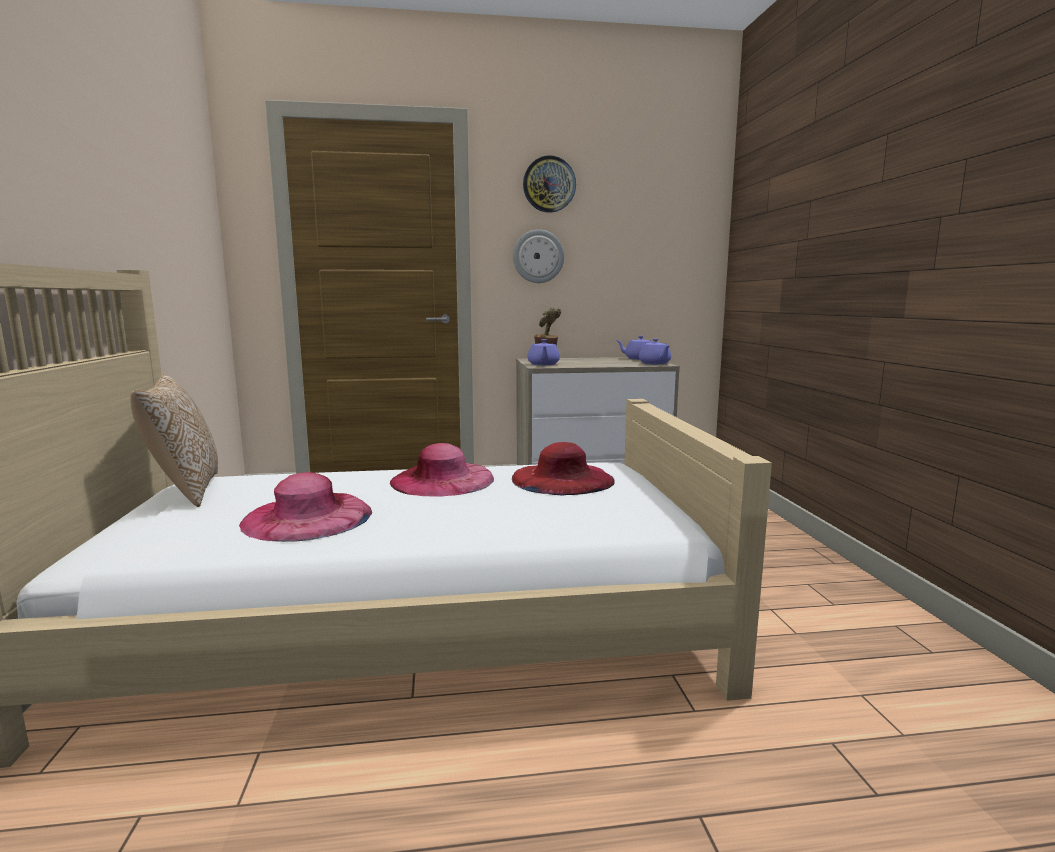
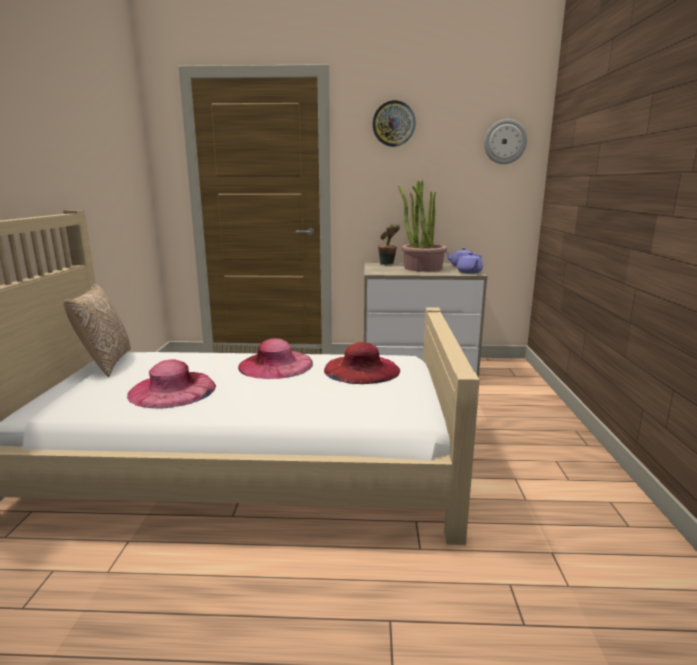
camera: 10 degrees right, 5 degrees up
(538, 256) = (384, 182): wall clock -> wall clock (505, 142)
(543, 364) = (379, 271): purple teapot -> none
(594, 361) = (422, 268): none -> potted plant

